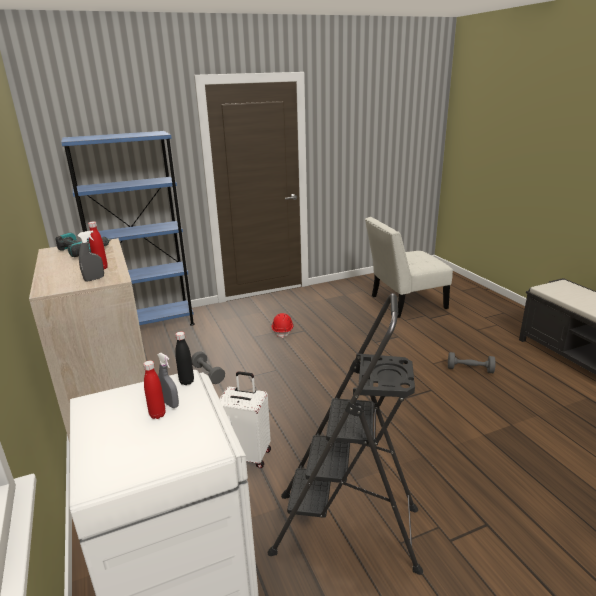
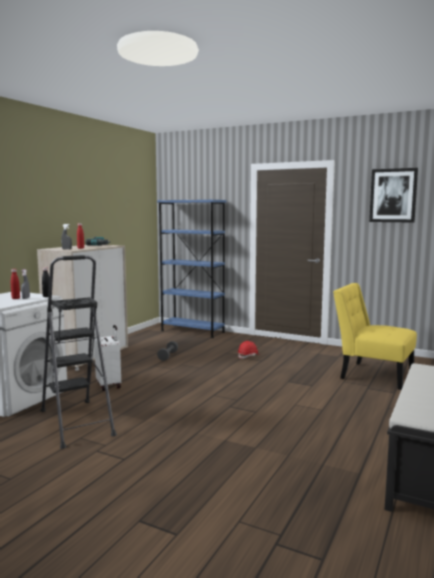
camera: 50 degrees right, 15 degrees down
(364, 114) = (393, 195): none -> picture
(404, 303) = (372, 375): white chair -> yellow chair
(470, 369) = (311, 418): grey dumbbell -> none

